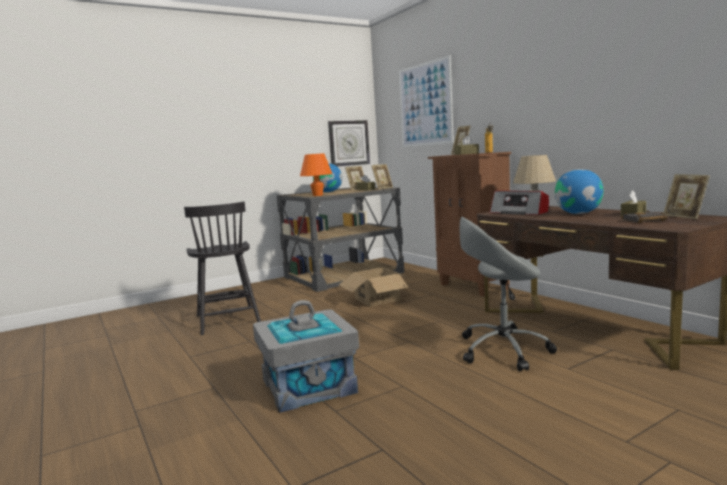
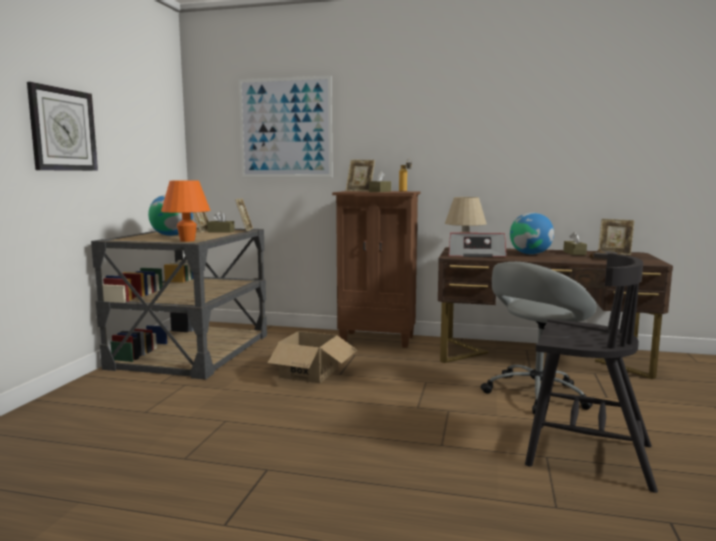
camera: 45 degrees left, 0 degrees up
(227, 319) = (150, 450): black chair -> black chair (586, 454)
(308, 385) = (470, 494): grey storage box -> none
(349, 143) = (162, 166): wall clock -> wall clock (63, 129)

